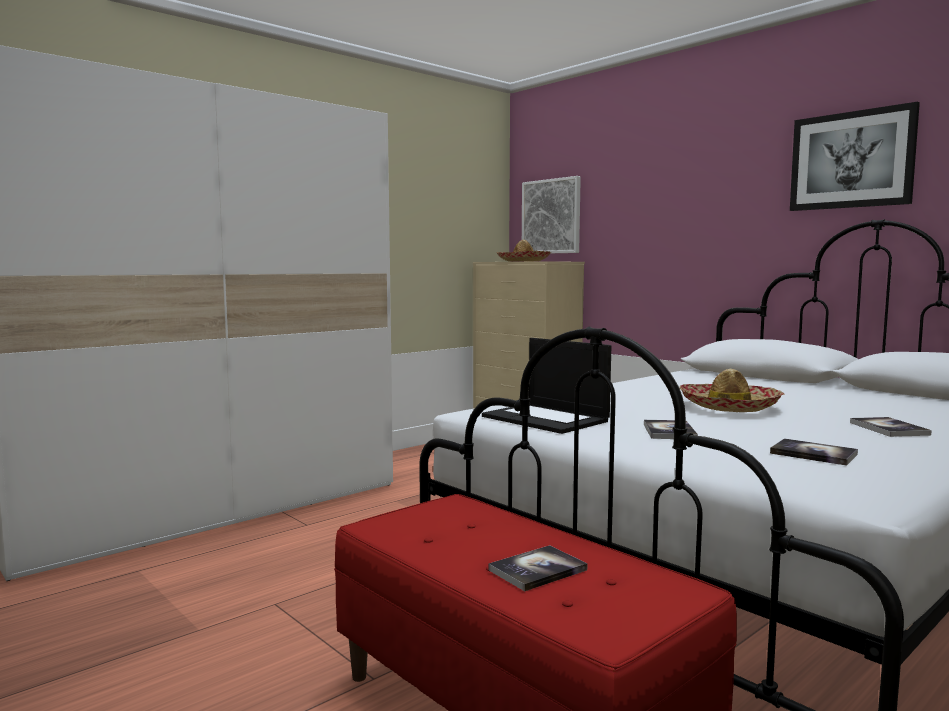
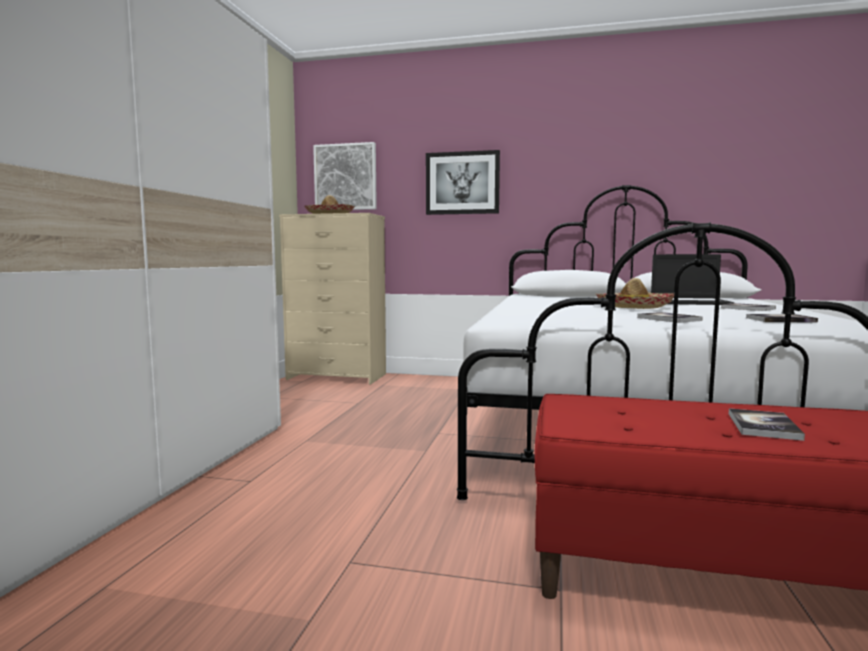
camera: 35 degrees left, 0 degrees up
(547, 419) = (569, 321): laptop -> laptop (690, 302)
(851, 160) = (604, 143): picture -> picture (462, 183)

